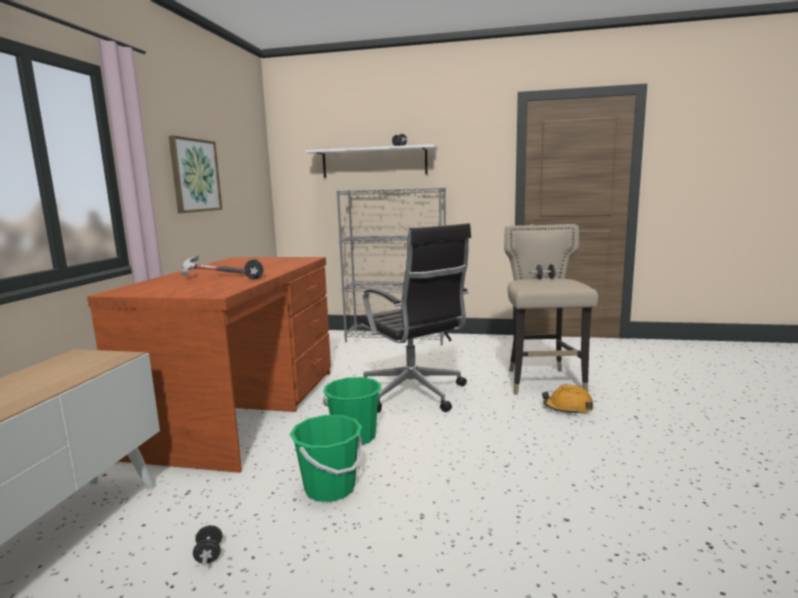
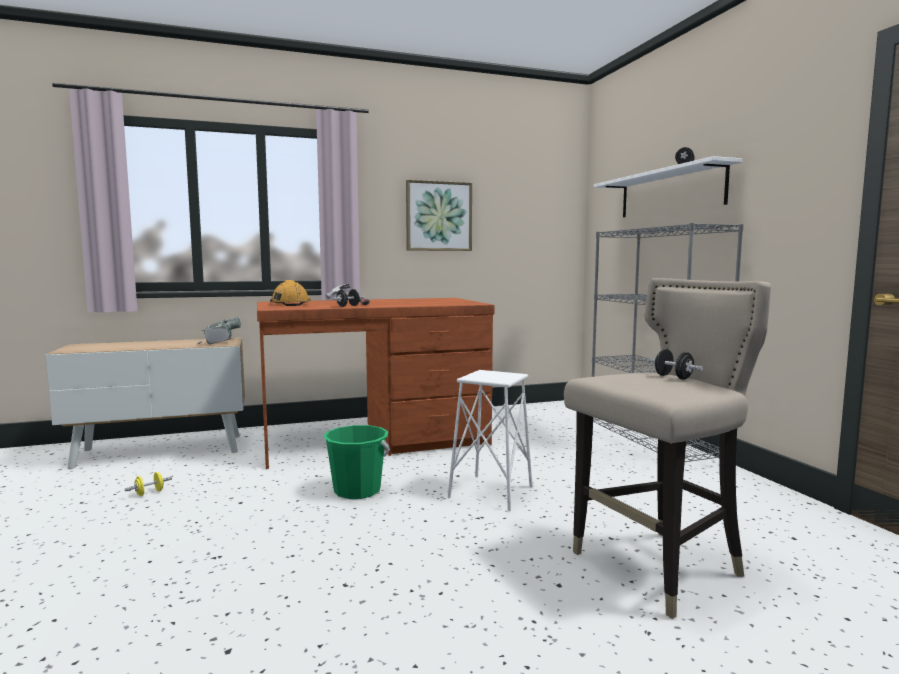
camera: 60 degrees right, 5 degrees down
(80, 359) = (218, 341): none -> power drill
(209, 555) = (149, 493): black dumbbell -> yellow dumbbell
(330, 488) = (253, 505): green bucket -> none
(414, 394) = (491, 492): black office chair -> white stool
(568, 408) = (579, 607): orange hard hat -> orange hard hat (290, 304)

